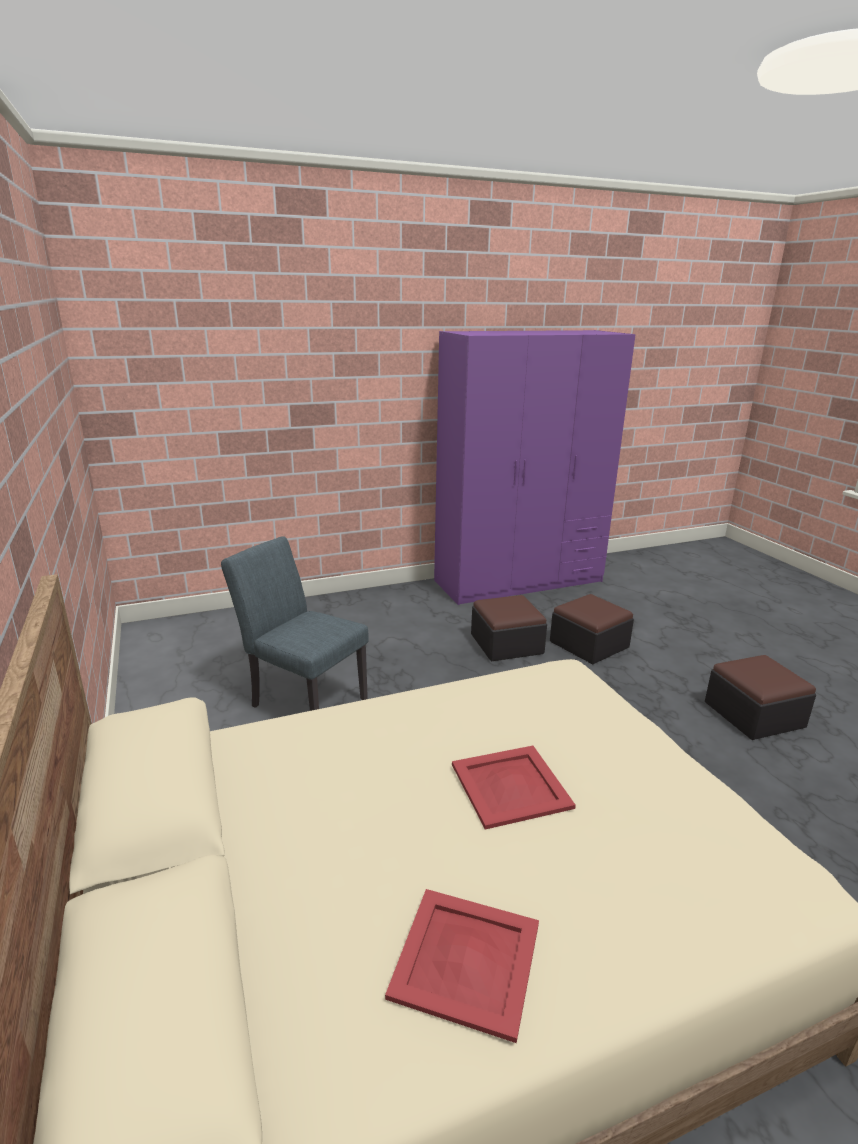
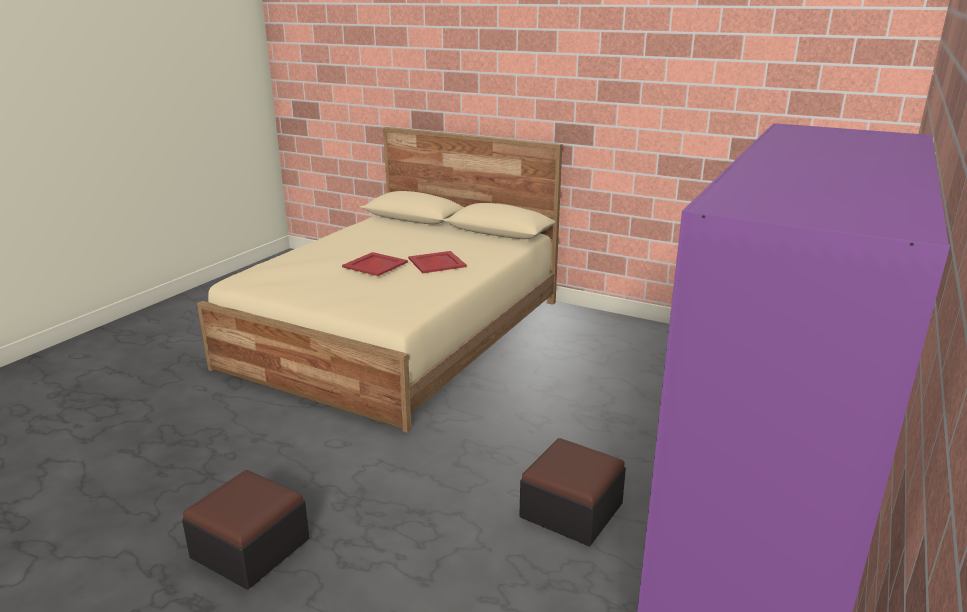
camera: 140 degrees right, 0 degrees up
(302, 699) = (626, 379): grey chair -> none
(465, 958) = (351, 238): red tray -> red tray (437, 262)
(589, 644) = (486, 564): ottoman -> none

